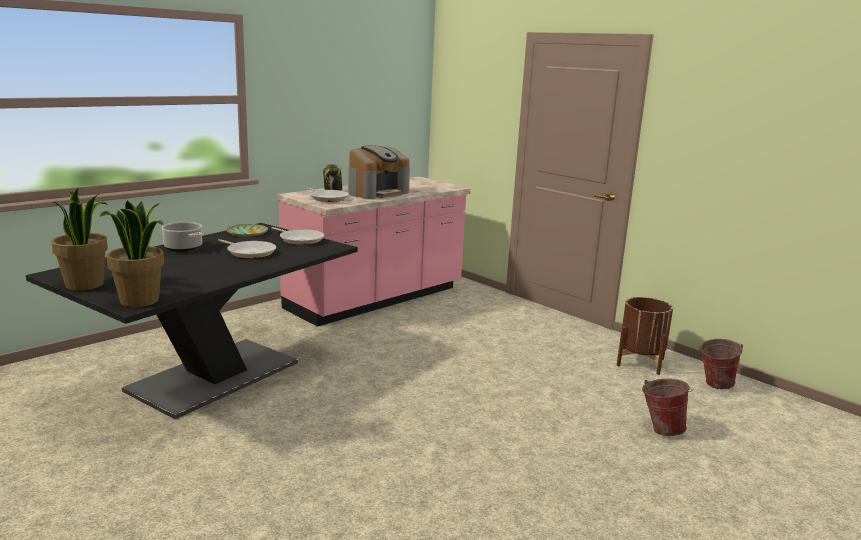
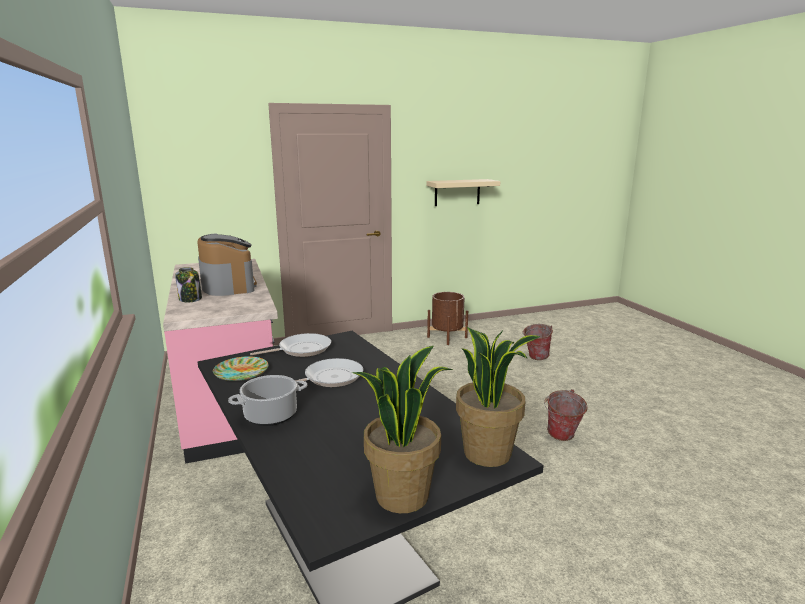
camera: 65 degrees left, 0 degrees up
(328, 198) = (224, 305): frying pan -> none
(713, 385) = (488, 329): bucket -> bucket (561, 437)
(732, 166) = (457, 192): none -> beige shelf

